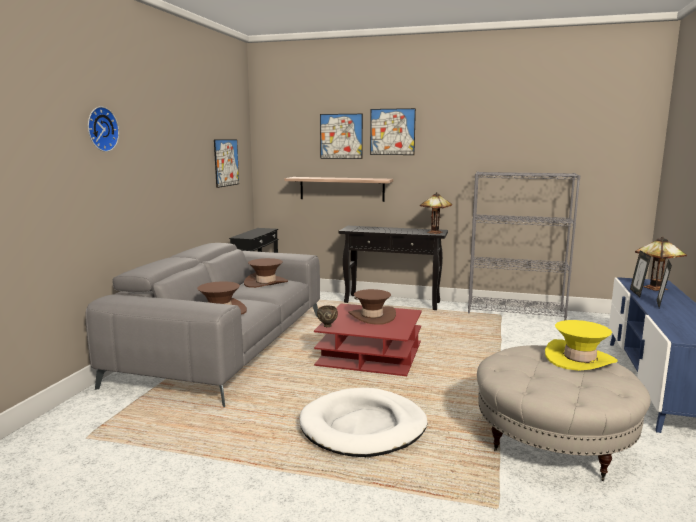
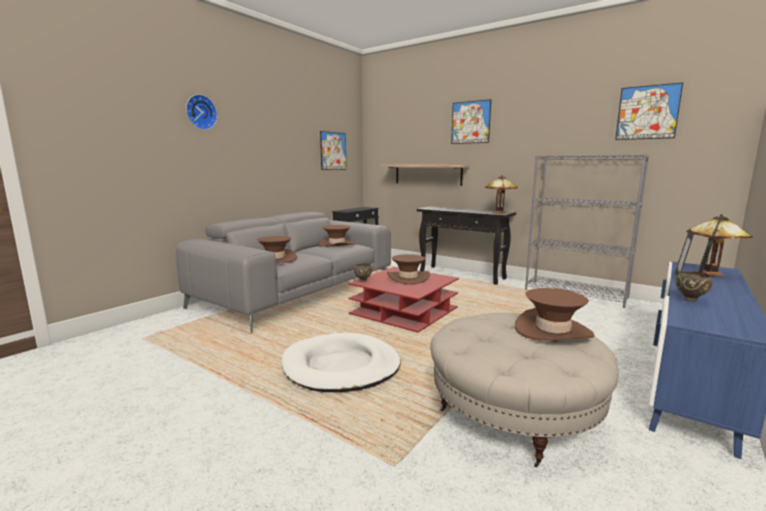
camera: 20 degrees right, 0 degrees up
(341, 136) = (428, 128): picture -> picture (647, 112)
(579, 359) = (552, 331): yellow hat -> brown hat
(665, 316) = (690, 299): none -> brown bowl

